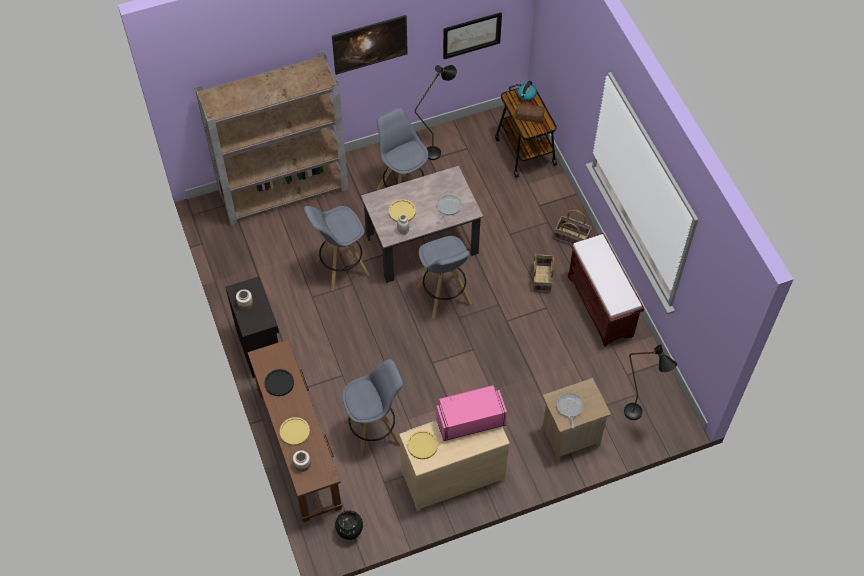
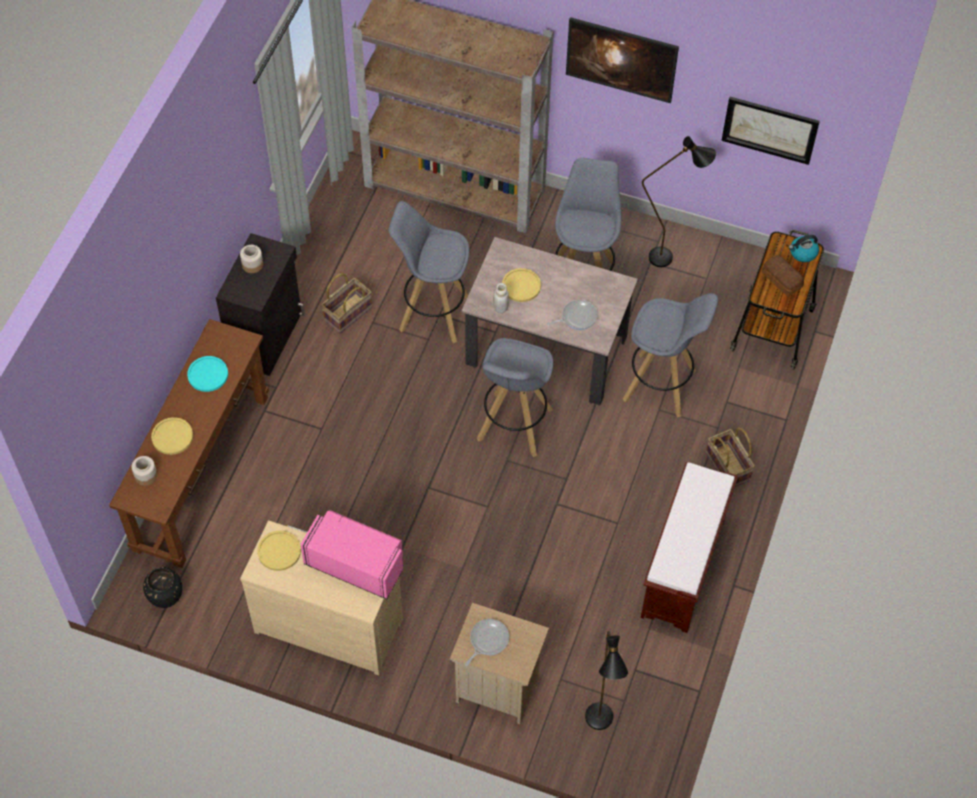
camera: 40 degrees right, 0 degrees up
(279, 383) = (208, 374): black plate -> turquoise plate
(375, 432) = (294, 515): grey stool -> grey stool (661, 386)
(541, 278) = (644, 486): basket -> basket (347, 313)

